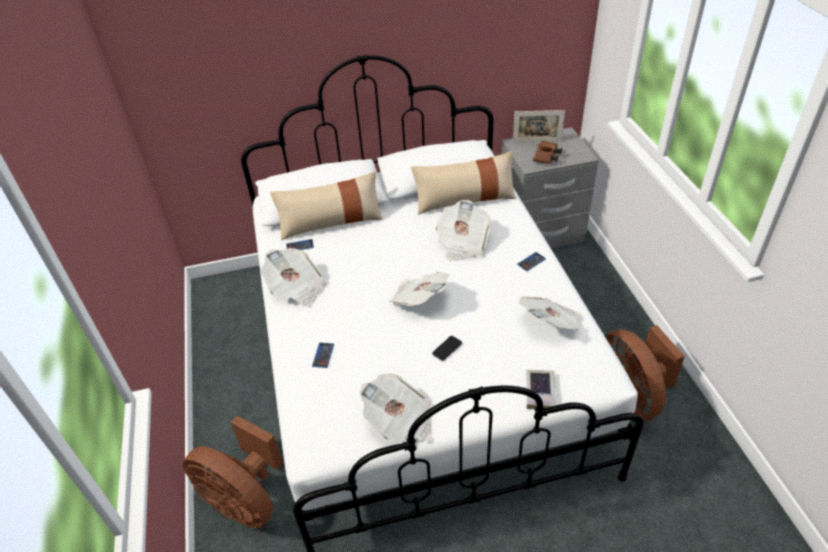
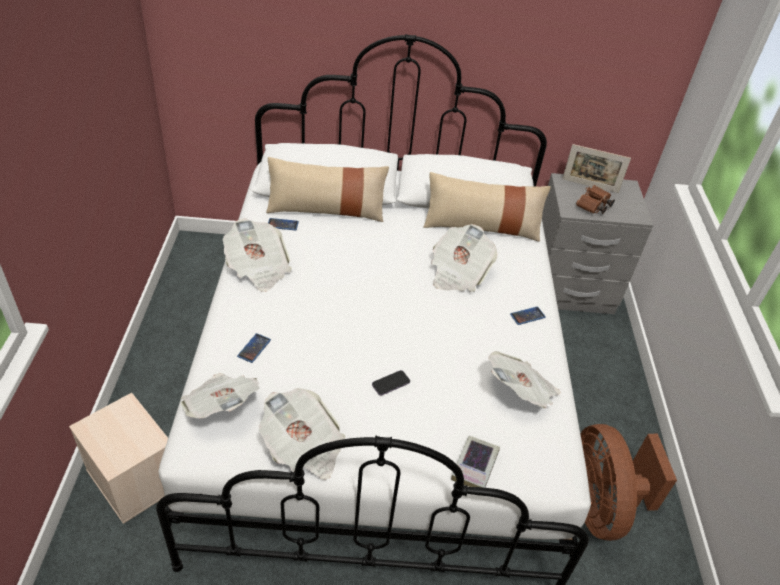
camera: 10 degrees right, 0 degrees up
(245, 500) = (135, 478): brown fan -> beige storage box
(419, 299) = (384, 320): newspaper -> newspaper (221, 406)

